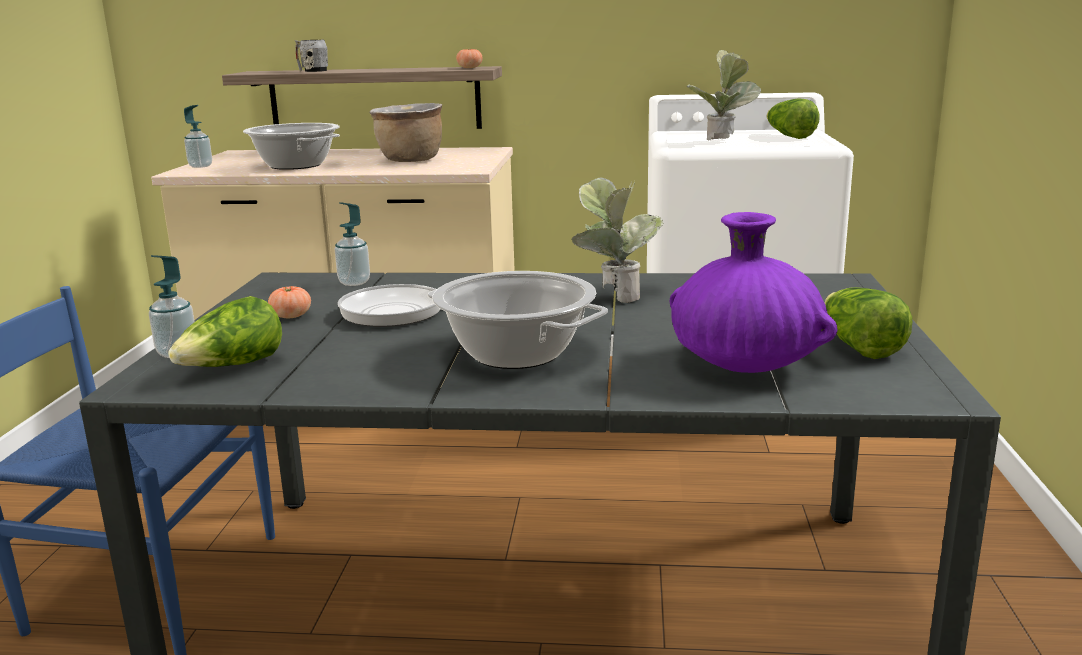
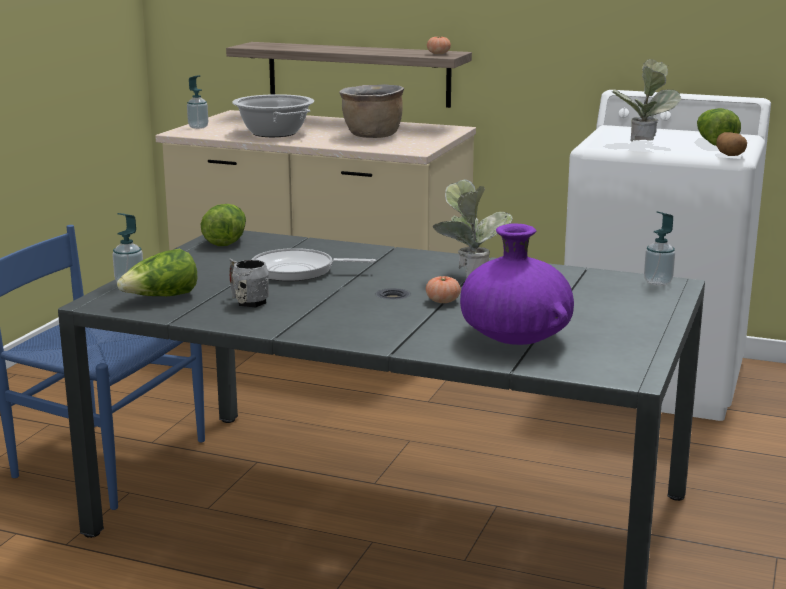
camera: 15 degrees right, 0 degrees up
(291, 316) = (219, 265): tomato -> tomato (442, 301)
(312, 71) = (303, 47): grey mug -> grey mug (247, 301)
(354, 282) = (279, 243): soap dispenser -> soap dispenser (658, 282)
(517, 353) = (358, 311): cooking pot -> none
(822, 144) = (729, 155): none -> potato
(859, 347) = (616, 336): lettuce -> lettuce (225, 240)

